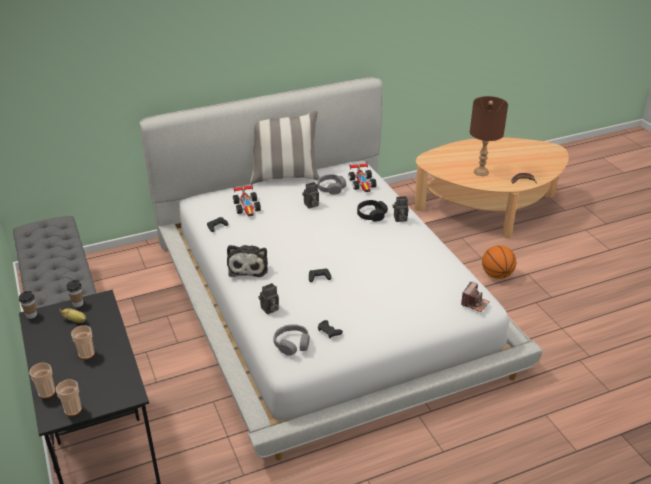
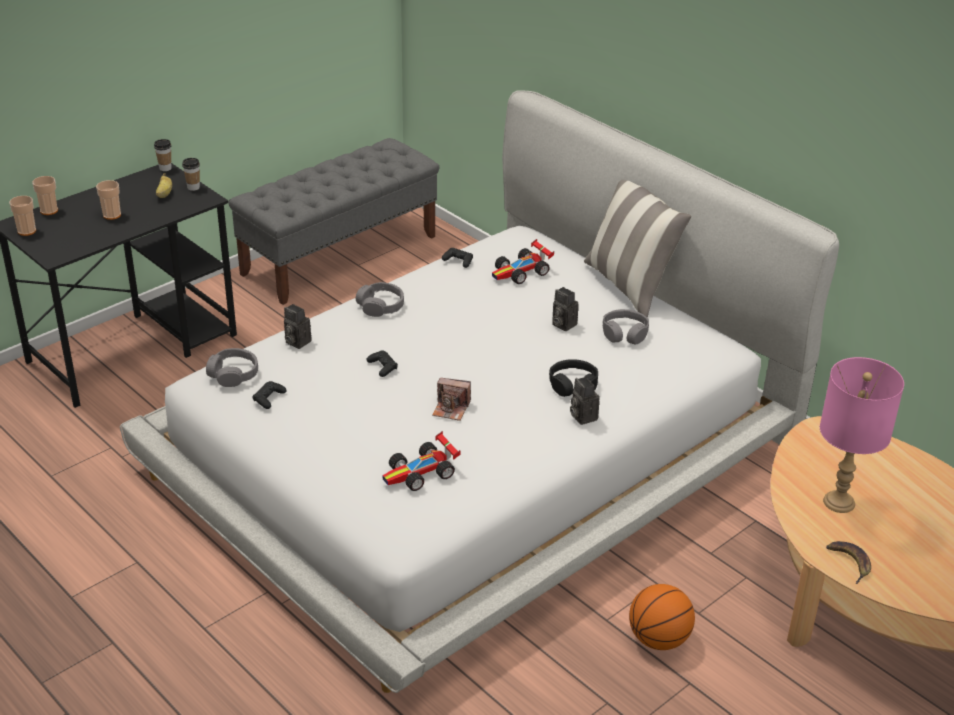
camera: 70 degrees right, 0 degrees up
(248, 266) = (380, 306): plush toy -> grey headphones
(363, 183) = (663, 361): toy car -> toy car (421, 473)
(474, 303) = (392, 527): camera -> camera (451, 409)
(481, 172) = (838, 502): brown table lamp -> pink table lamp

